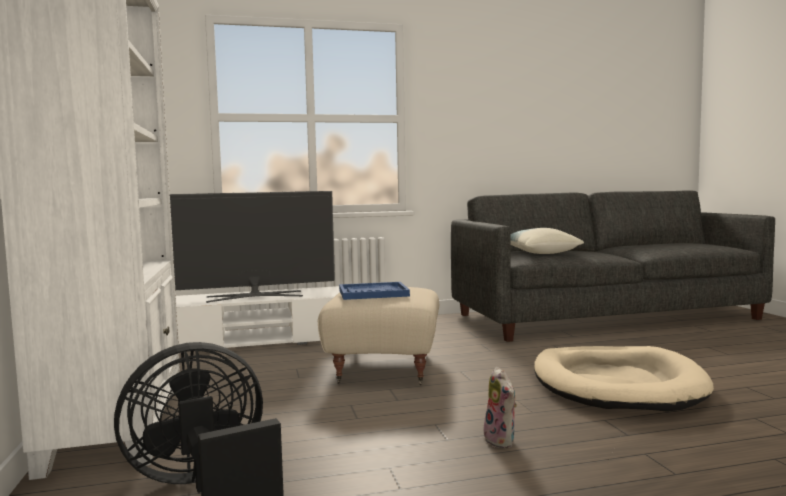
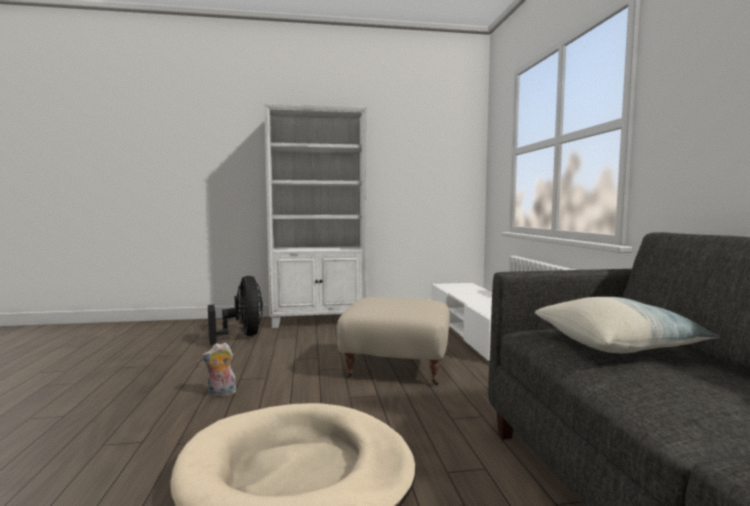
camera: 95 degrees right, 0 degrees up
(255, 296) = (476, 297): television -> none
(373, 293) = (384, 300): blue tray -> none

